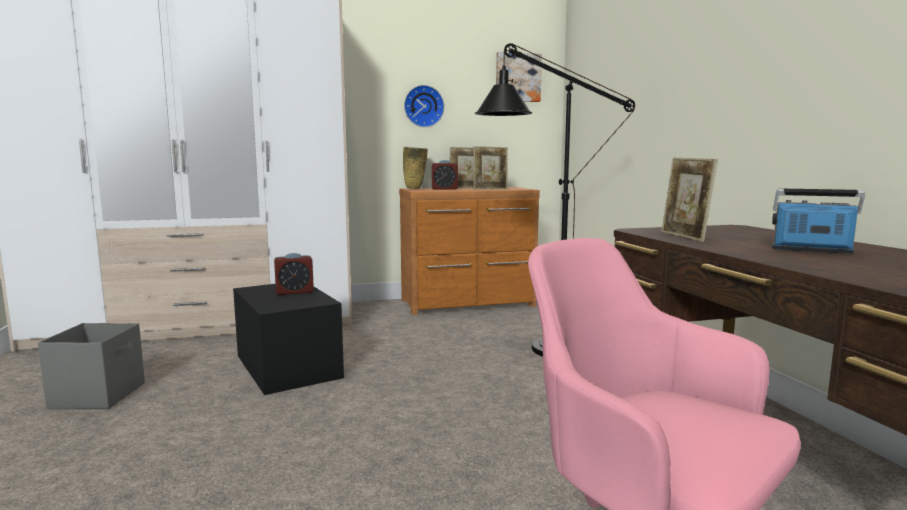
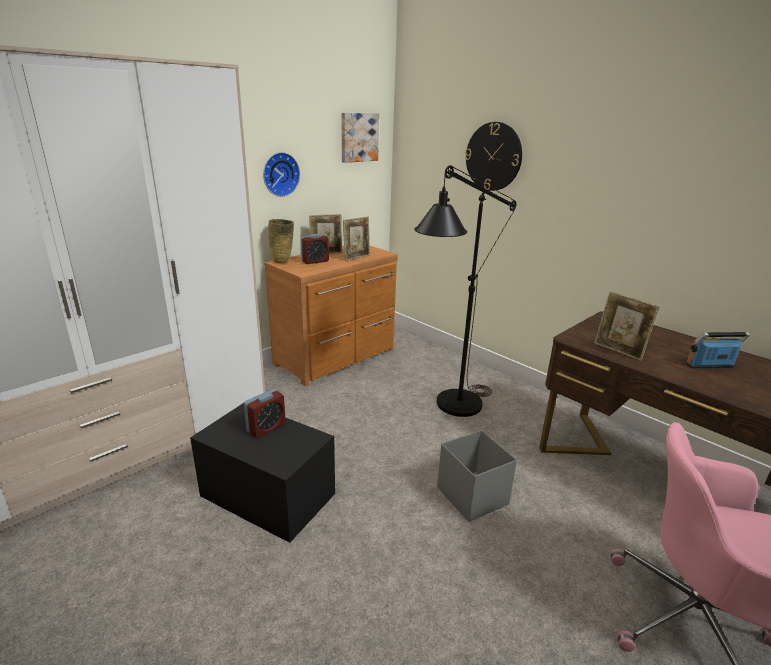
camera: 30 degrees left, 15 degrees up
(99, 395) = (113, 612): grey storage box -> grey storage box (472, 495)
(636, 69) = (493, 157): none -> wall clock

